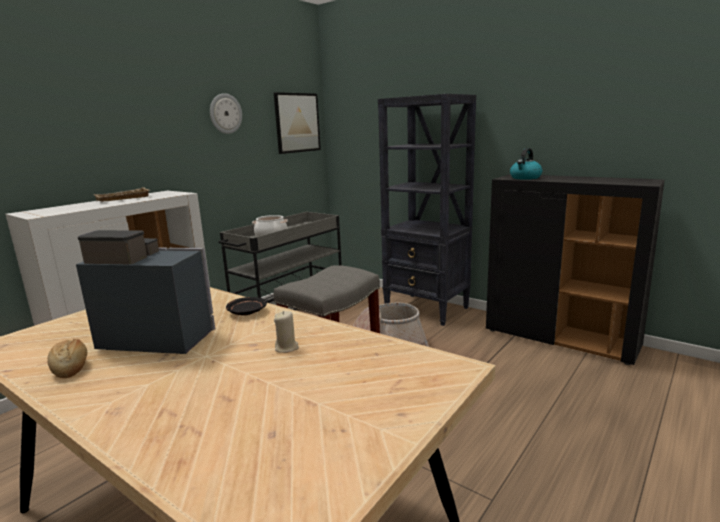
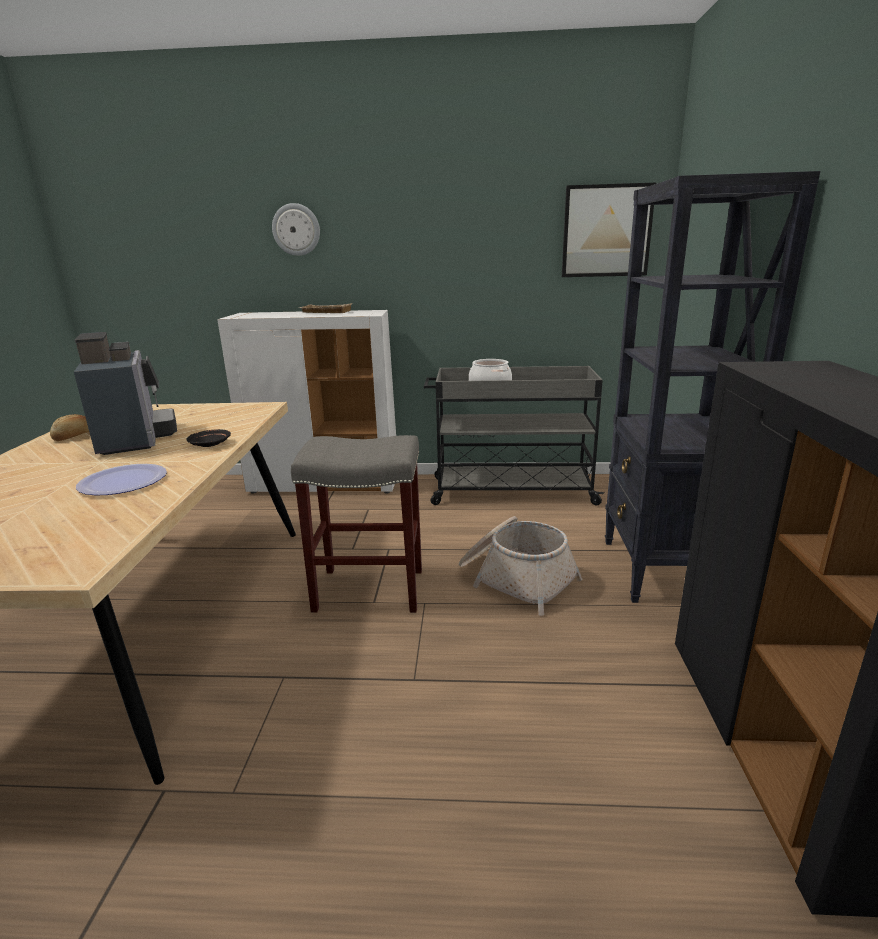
camera: 55 degrees right, 5 degrees up
(225, 113) = (478, 219): wall clock -> wall clock (296, 229)
(287, 348) = (123, 482): beige candle -> plate
(525, 178) = (784, 373): kettle -> none

